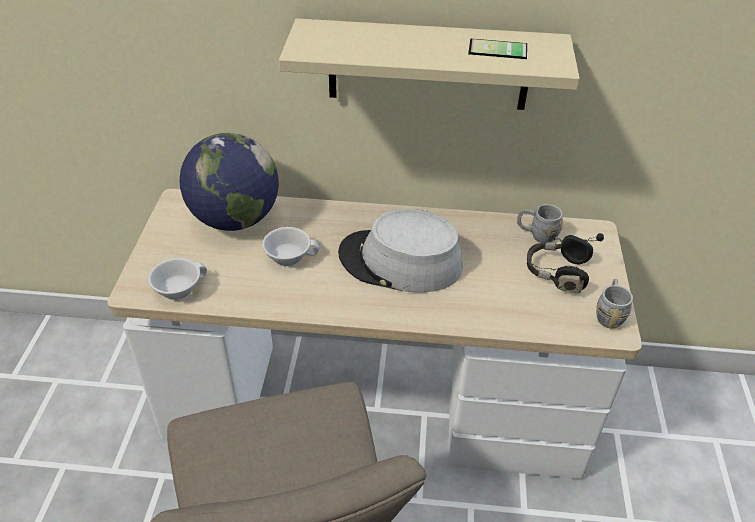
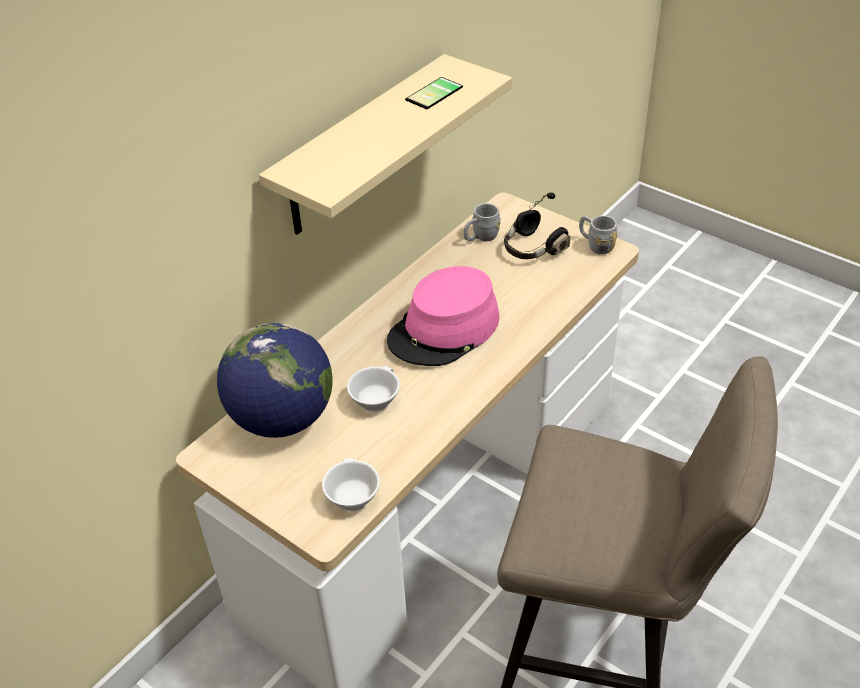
camera: 55 degrees left, 0 degrees up
(400, 262) = (444, 330): grey hat -> pink hat

